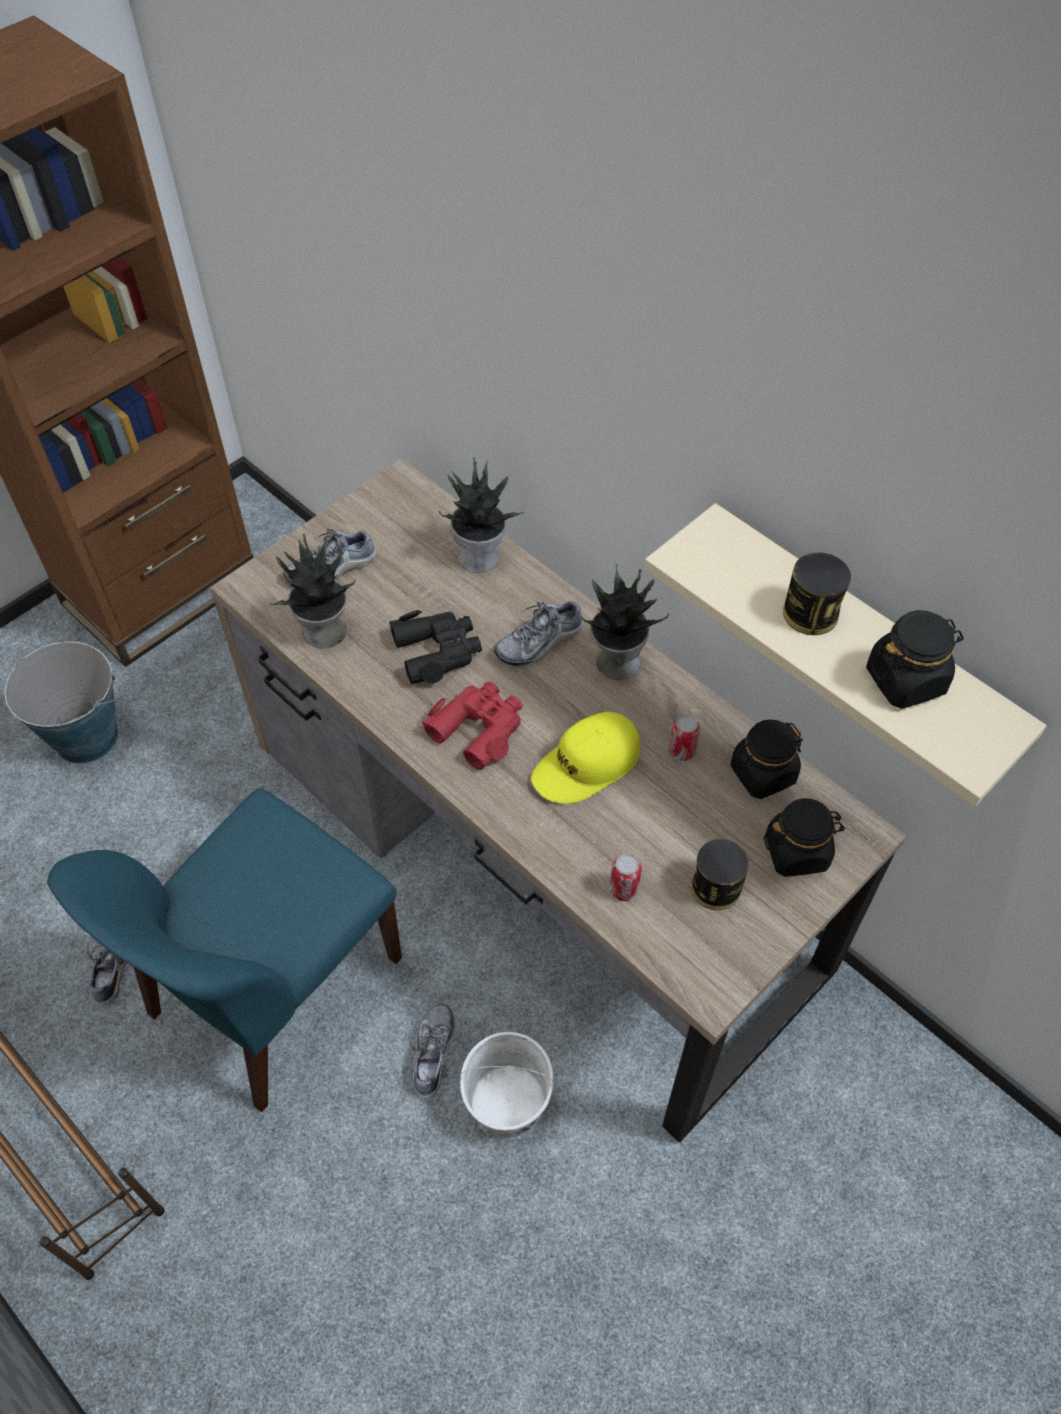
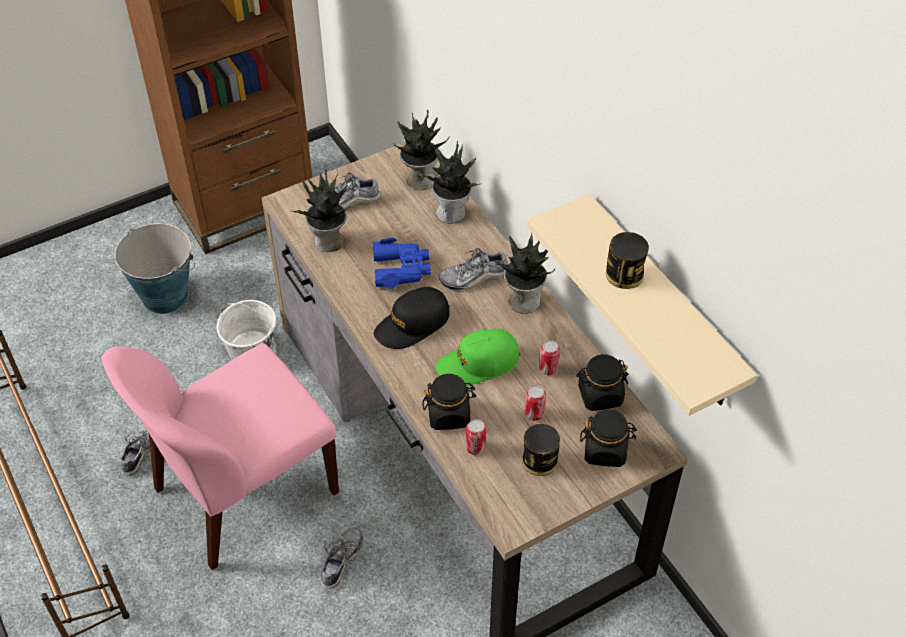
camera: 15 degrees right, 5 degrees down
(271, 989) = (242, 492): blue chair -> pink chair
(421, 518) = (419, 179): none -> potted plant
(437, 651) = (401, 269): black binoculars -> blue binoculars
(478, 728) = (412, 324): red binoculars -> black cap
(508, 1101) = (384, 605): white bucket -> white bucket (252, 349)
(586, 765) = (478, 363): yellow cap -> green cap
(685, 821) = (534, 414): none -> can
(906, 680) = (672, 328): black jar -> black jar (449, 414)

